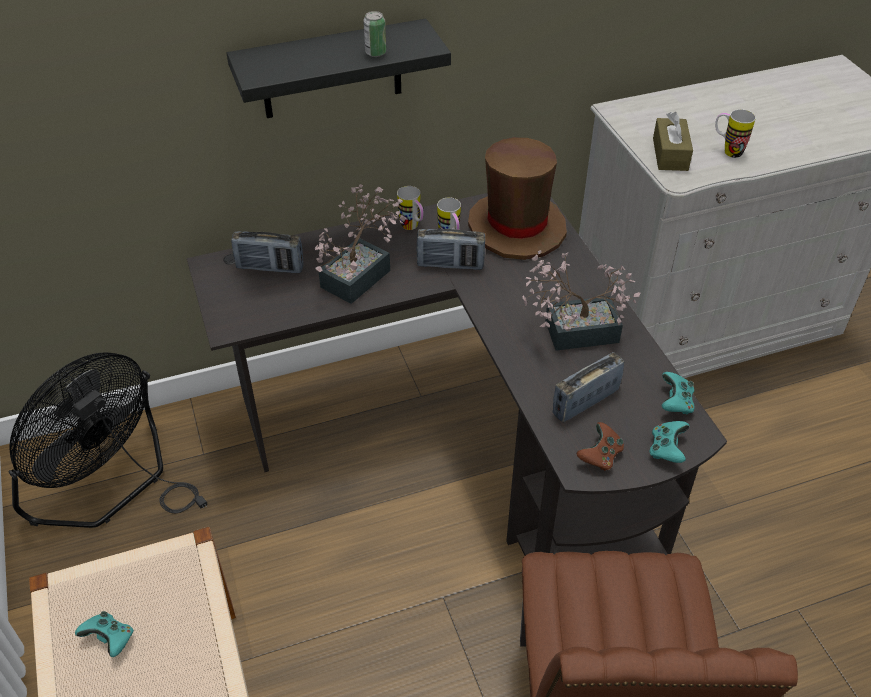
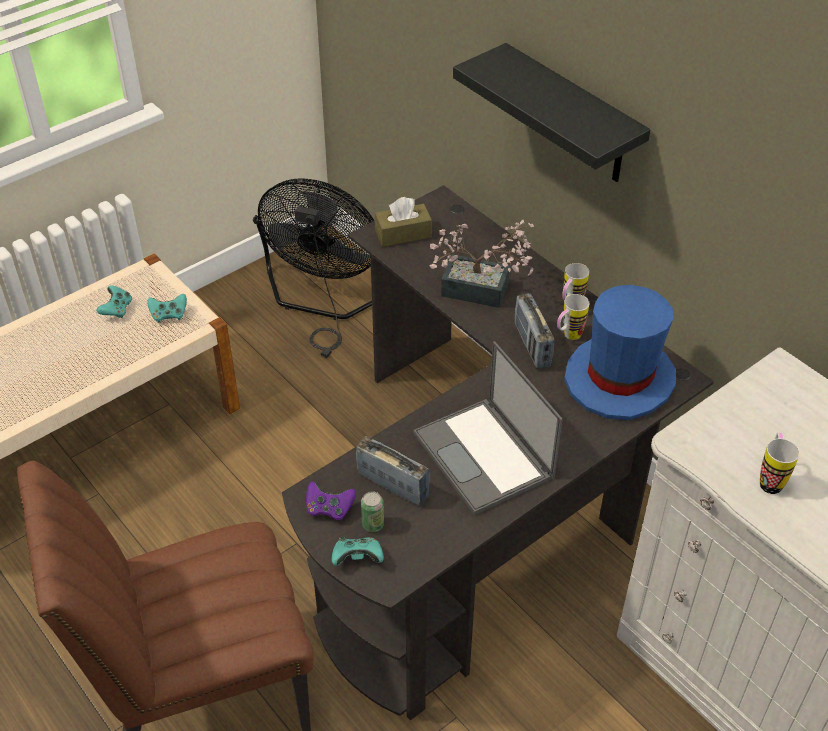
camera: 70 degrees right, 0 degrees up
(270, 267) = (458, 234): radio -> none
(375, 53) = (561, 116): can -> can (373, 524)
(517, 227) = (620, 379): brown hat -> blue hat
(572, 332) = (484, 456): potted plant -> laptop
(600, 456) = (329, 509): brown game controller -> purple game controller
(670, 154) = (725, 428): brown tissue box -> brown tissue box (403, 233)
(675, 403) = (423, 556): turquoise game controller -> turquoise game controller (168, 315)

